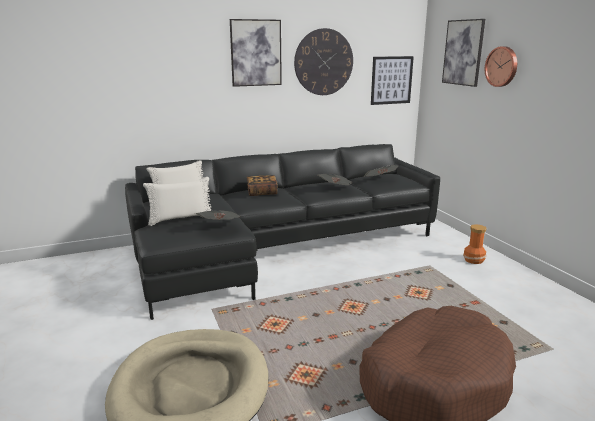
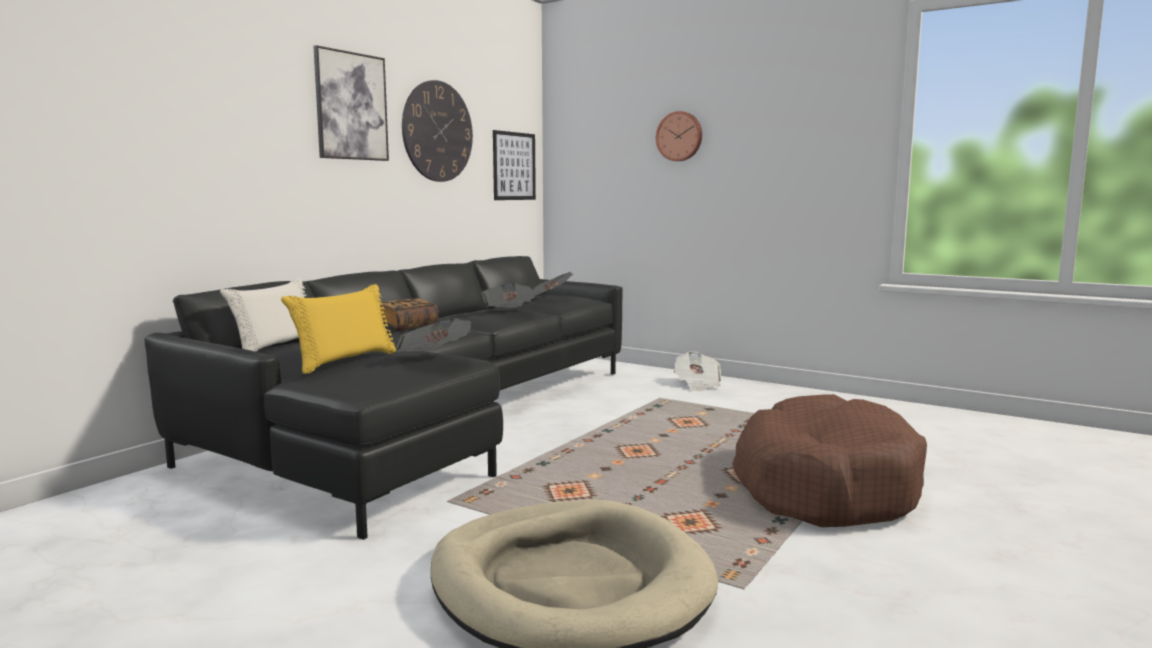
camera: 35 degrees left, 10 degrees down
(180, 219) = (344, 361): white pillow -> yellow pillow
(463, 52) = (615, 124): picture -> none
(474, 260) = (697, 385): vase -> newspaper

